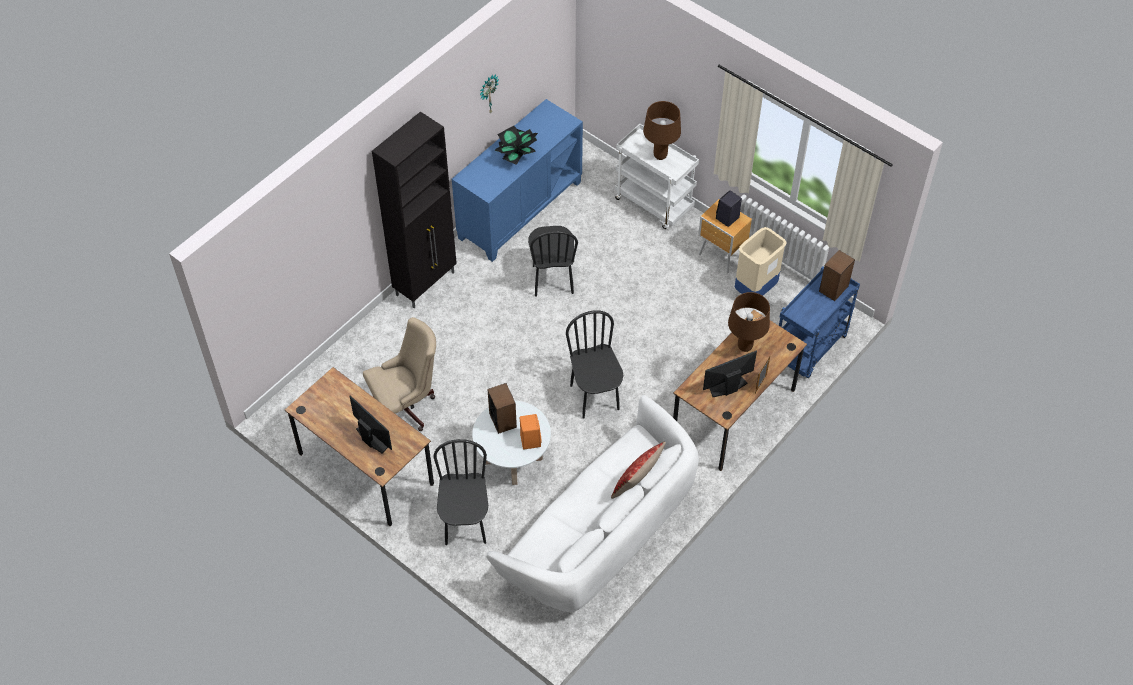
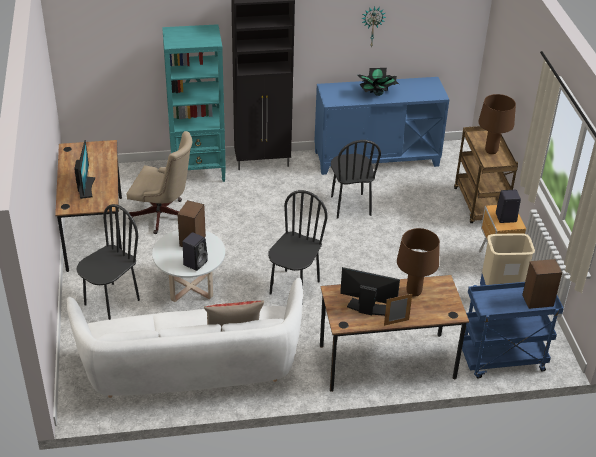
camera: 40 degrees right, 15 degrees down
(380, 335) = (199, 172): none -> turquoise bookcase
(530, 439) = (195, 262): orange speaker -> black speaker
(552, 279) = (350, 206): black chair -> black chair turned 45 degrees counterclockwise
(654, 204) = (480, 205): white cart -> brown cart

